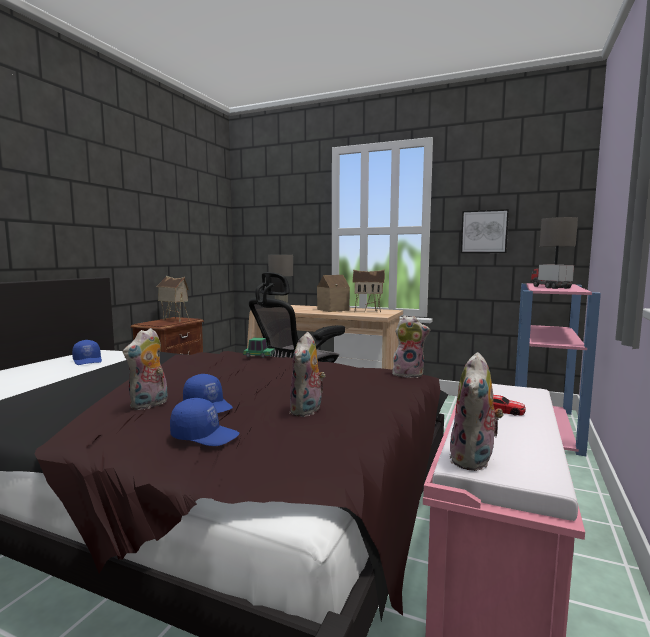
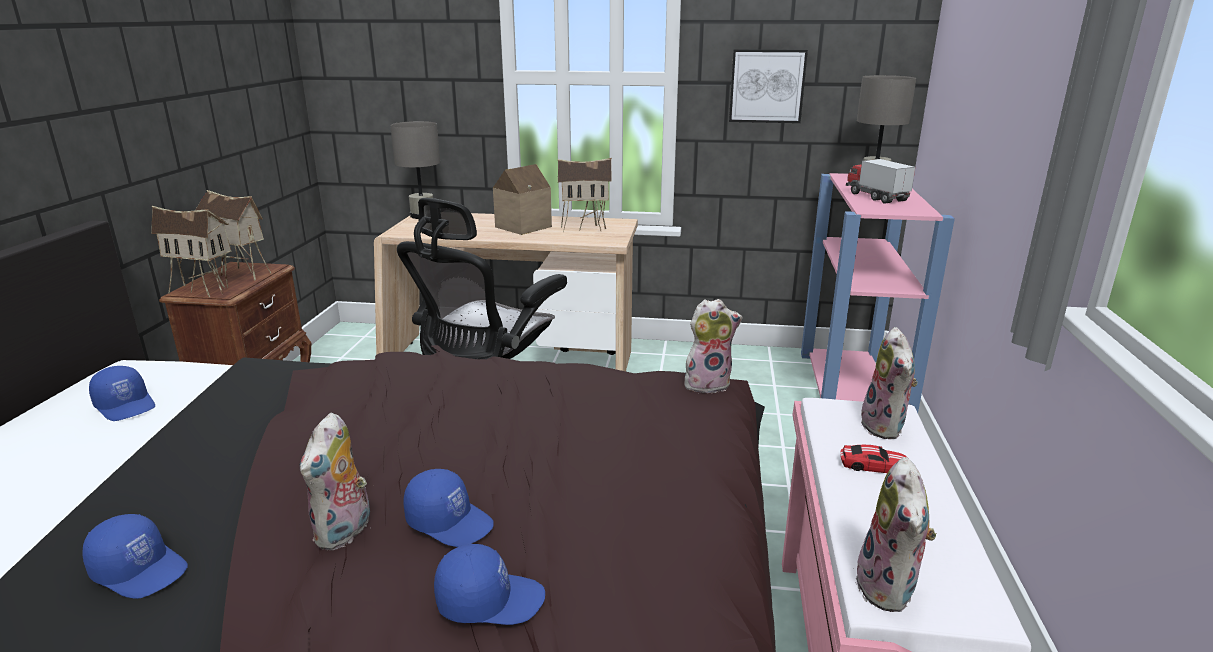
camera: 15 degrees left, 15 degrees up
(42, 410) = (141, 570): none -> blue cap
(152, 323) = (204, 290): none -> toy house
(259, 355) = (451, 362): toy car -> none
(307, 411) = (608, 505): plush toy -> plush toy (886, 427)

